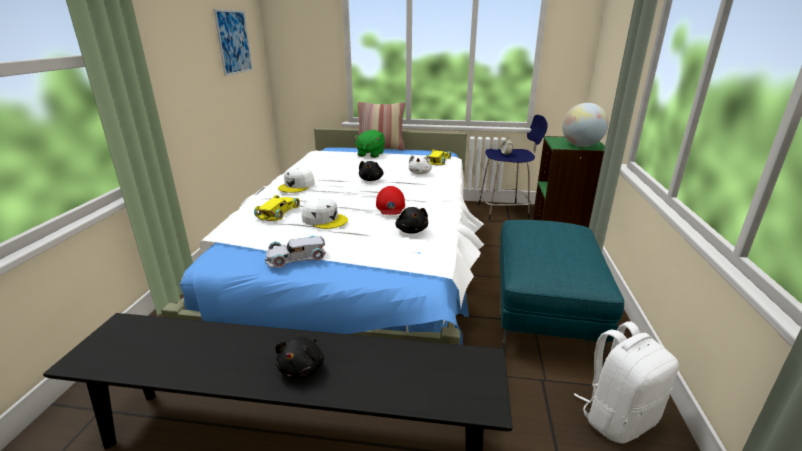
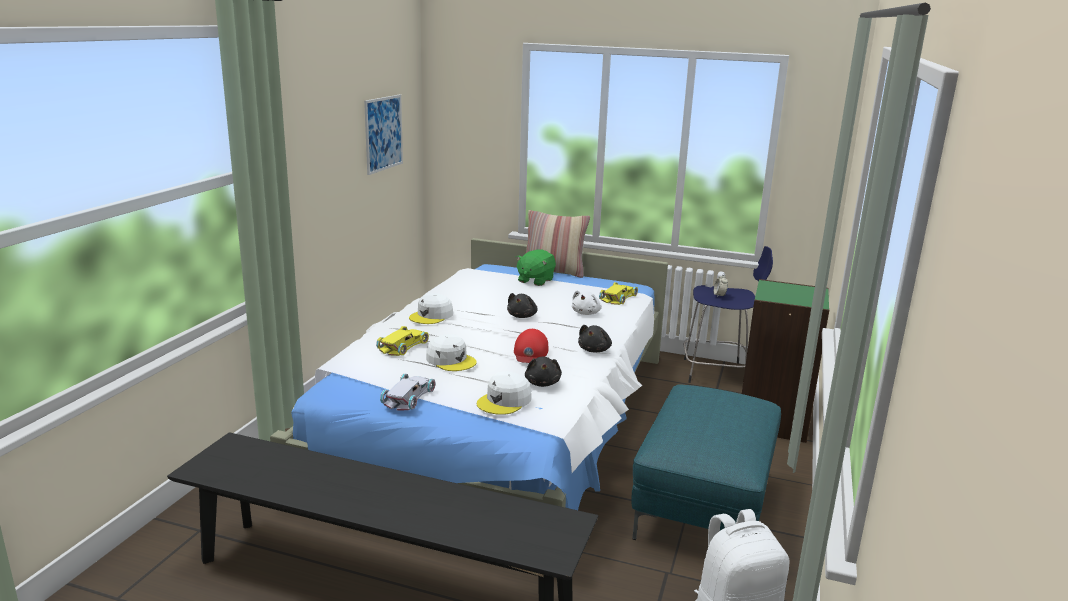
camera: 10 degrees right, 5 degrees down
(296, 256) = (409, 396): white toy car -> white toy car turned 120 degrees clockwise
(302, 368) = (395, 503): black plush toy -> black plush toy (595, 350)
(385, 250) = (504, 401): none -> white cap
(581, 146) = (795, 298): globe -> none

